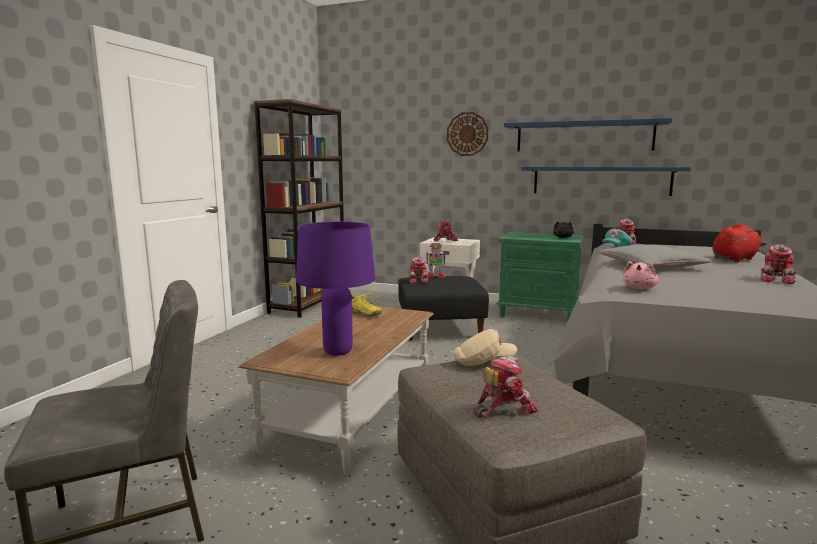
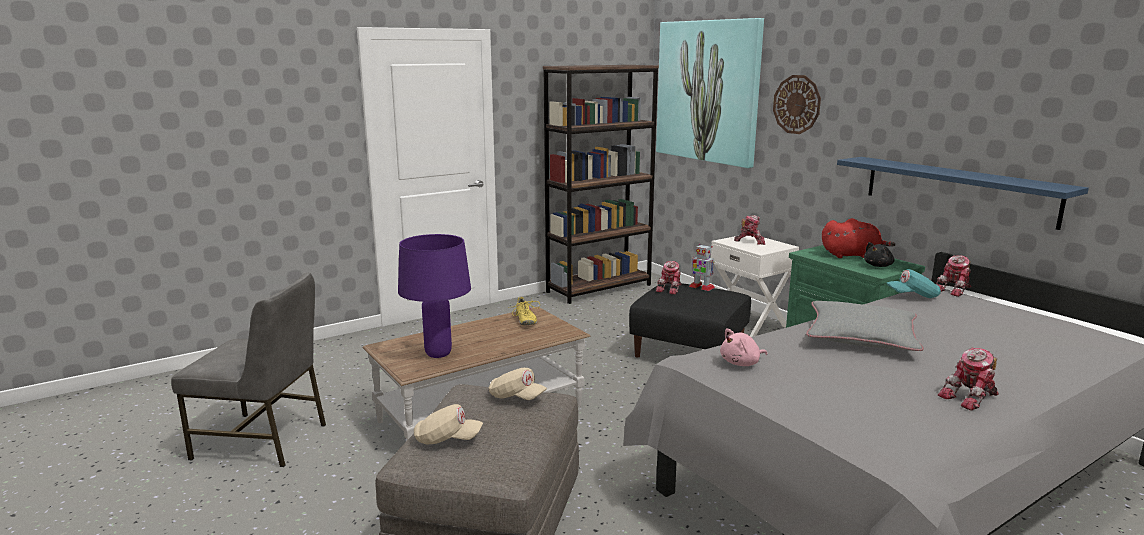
camera: 35 degrees right, 5 degrees up
(382, 131) = (708, 91): none -> picture
(503, 409) = (447, 440): toy robot -> beige cap
(583, 137) = (939, 123): blue shelf -> none
(735, 259) = (1032, 354): red plush toy -> red plush toy (852, 255)

